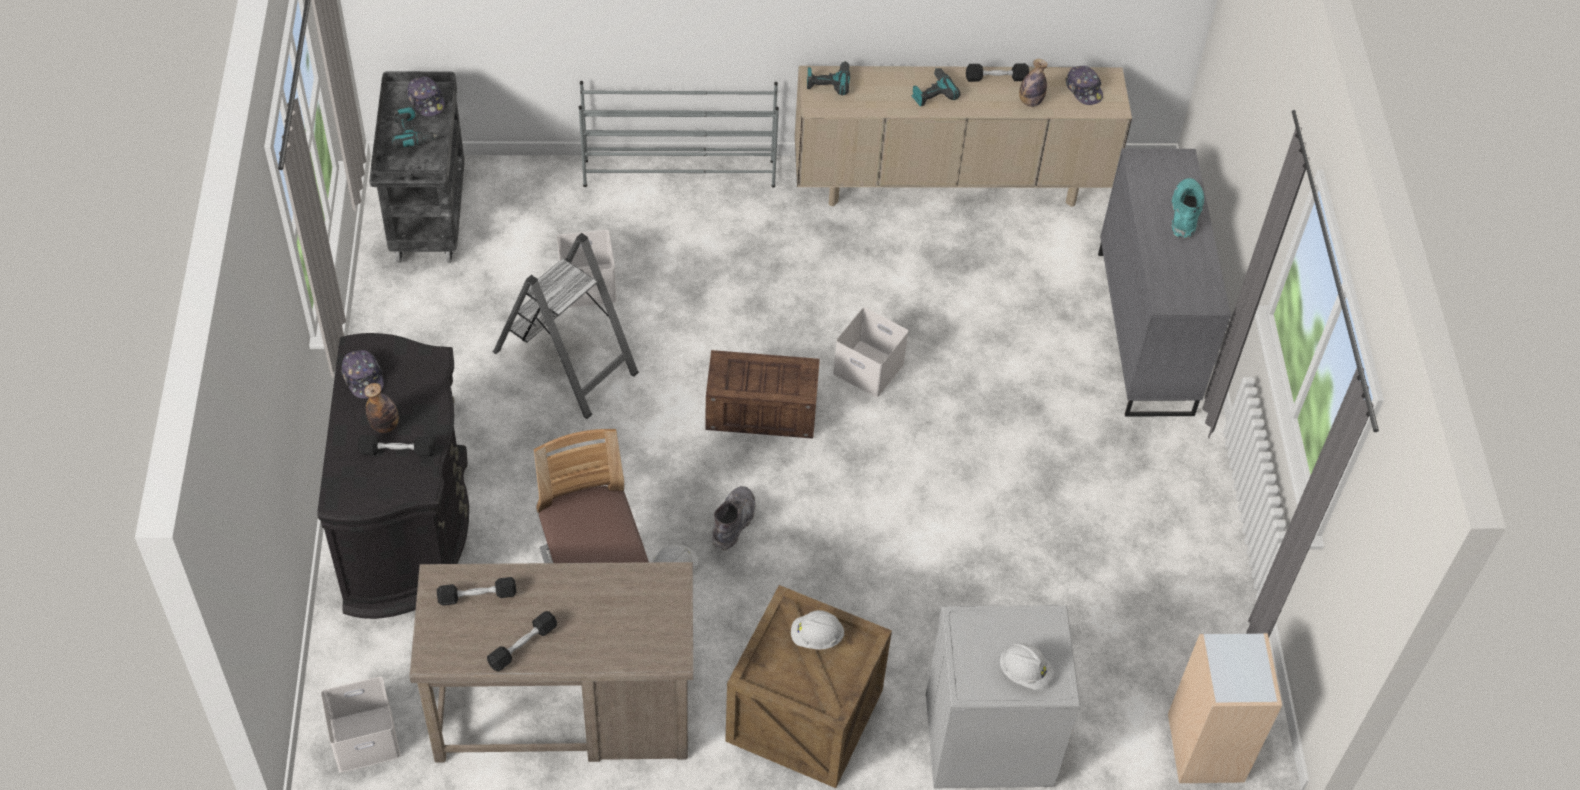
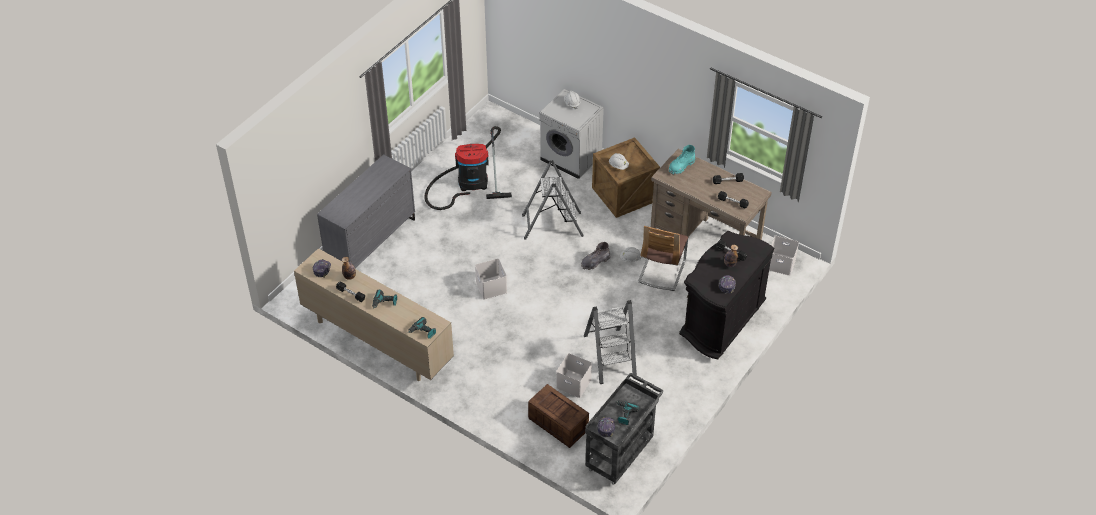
camera: 140 degrees left, 5 degrees down
(680, 174) = (487, 414): grey shoe rack -> none
(763, 411) = (547, 294): crate -> crate (557, 423)
(881, 553) = (551, 225): none -> grey step ladder
(1116, 550) = (469, 183): none -> vacuum cleaner
(1185, 213) = (353, 193): turquoise boot -> turquoise boot (681, 166)
(1205, 749) = (505, 122): bookcase -> none

